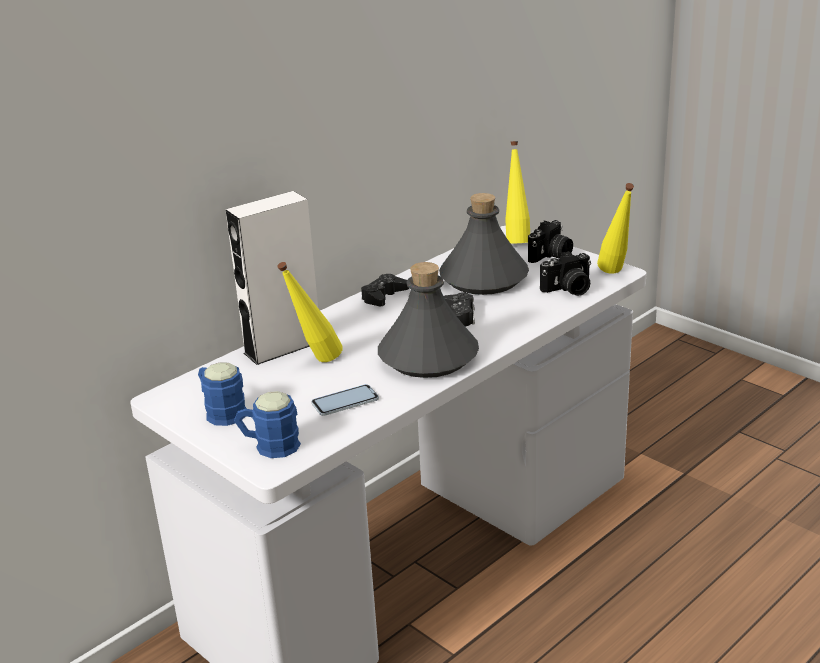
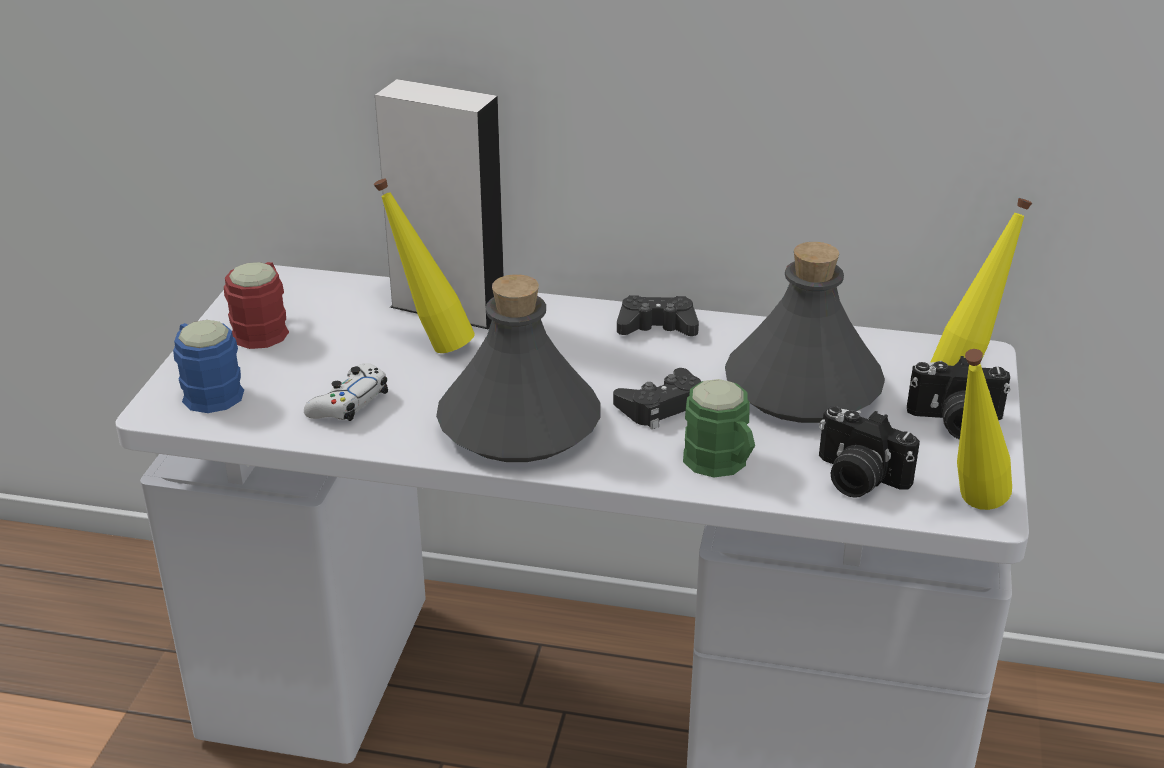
camera: 55 degrees right, 5 degrees up
(221, 411) = (264, 327): blue mug -> red mug
(345, 402) = (349, 403): phone -> white game controller
(523, 316) = (722, 464): none -> green mug

